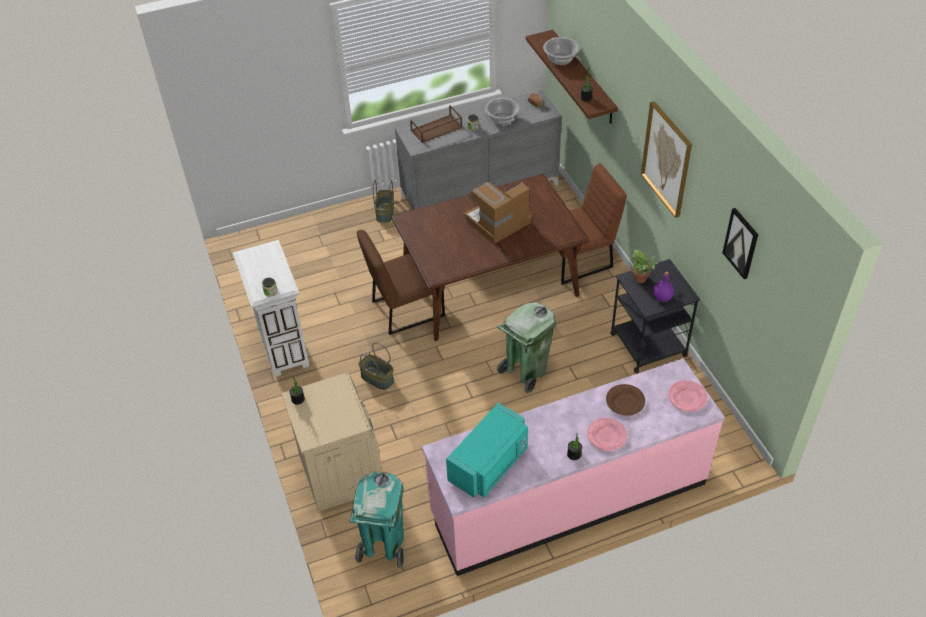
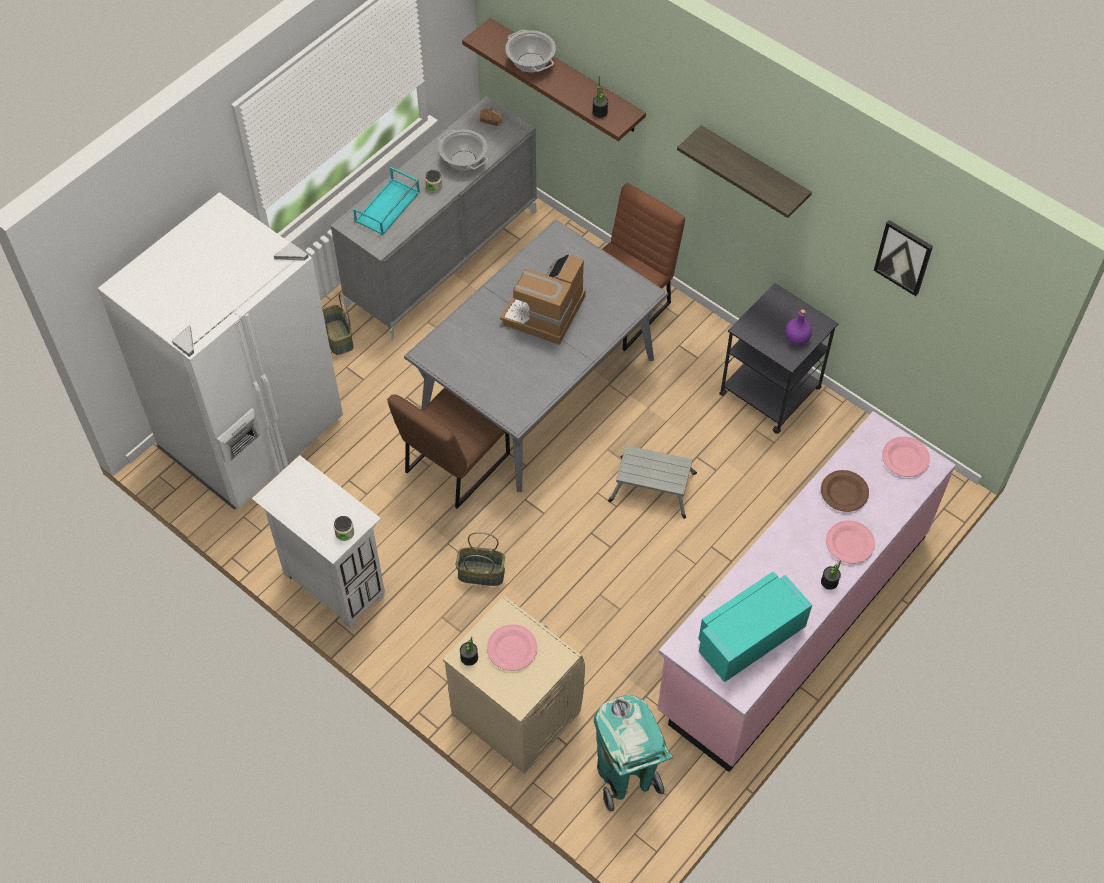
camera: 30 degrees left, 10 degrees up
(297, 246) = (253, 434): none -> white fridge
(329, 406) = (512, 649): none -> pink plate
(436, 129) = (387, 207): brown tray -> turquoise tray
(489, 286) = (538, 389): brown dining table -> grey dining table
(490, 464) = (748, 636): turquoise microwave -> turquoise microwave turned 135 degrees counterclockwise
(525, 372) = (652, 486): green trash can -> grey step ladder
(641, 279) = (760, 324): potted plant -> none
(667, 159) = (753, 170): picture -> shelf

